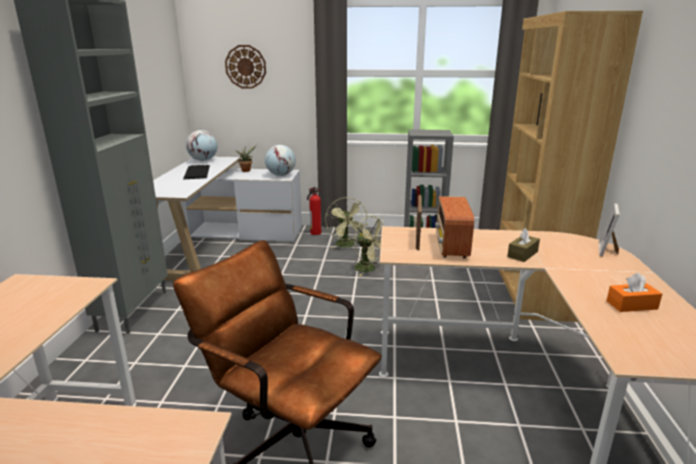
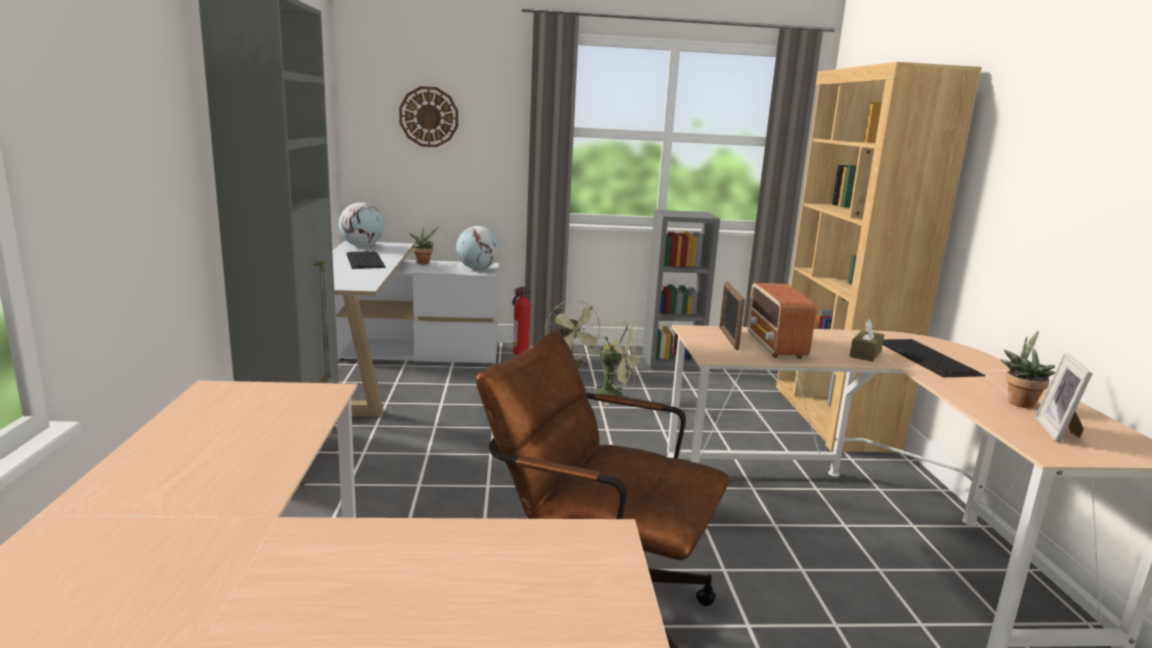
camera: 10 degrees left, 5 degrees down
(575, 258) = (927, 358): none -> keyboard
(608, 250) = (959, 350): picture frame -> picture frame (1060, 432)
(631, 305) = (1019, 402): orange tissue box -> potted plant

